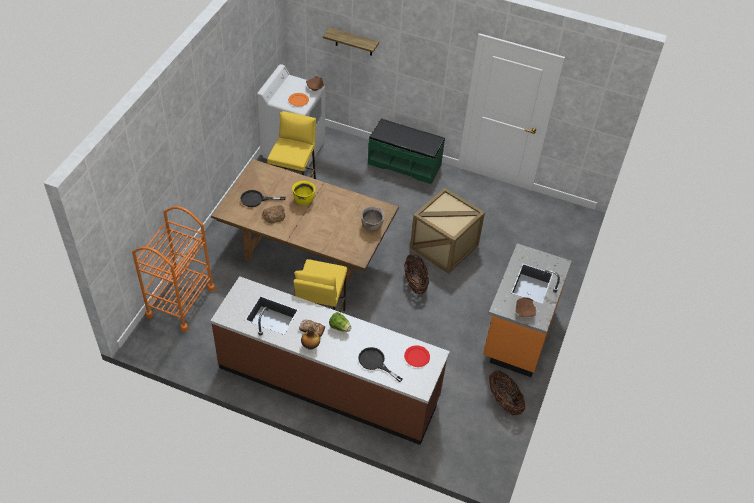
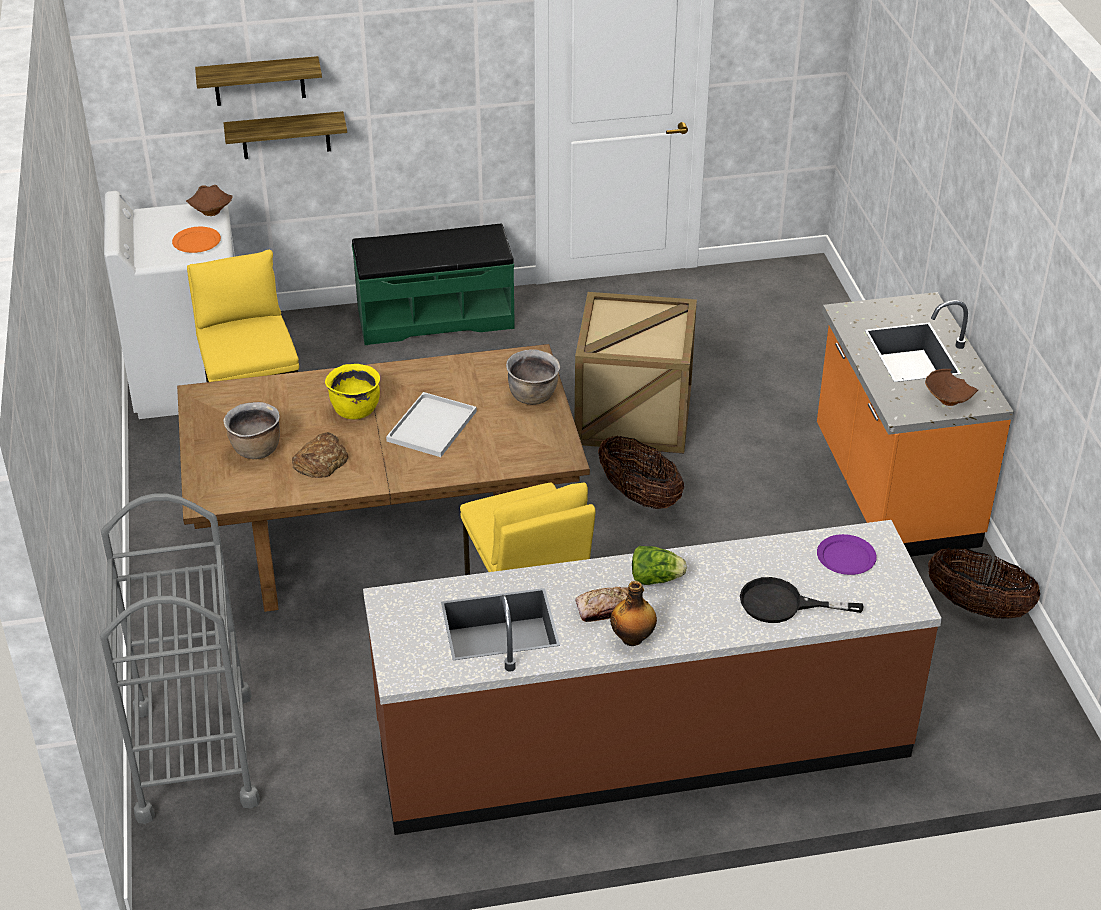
camera: 30 degrees left, 10 degrees down
(180, 302) = (195, 755): orange cart -> grey cart
(256, 199) = (255, 450): black frying pan -> brown cooking pot
(325, 220) = (432, 425): none -> white tray
(361, 67) = (285, 135): none -> shelf
(416, 357) = (845, 557): red plate -> purple plate

